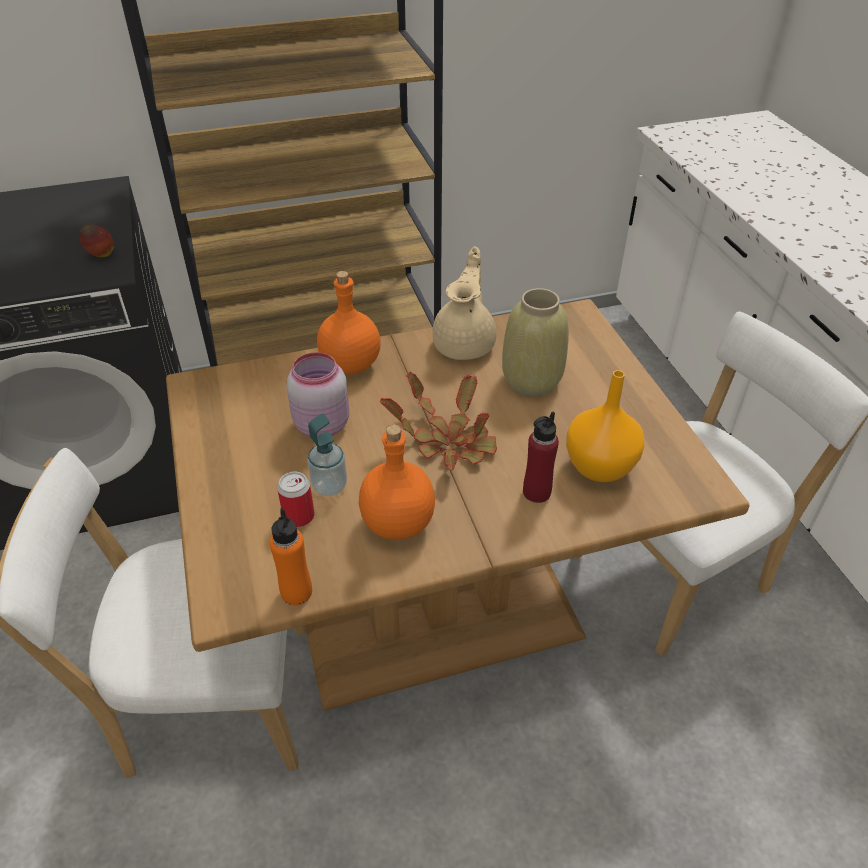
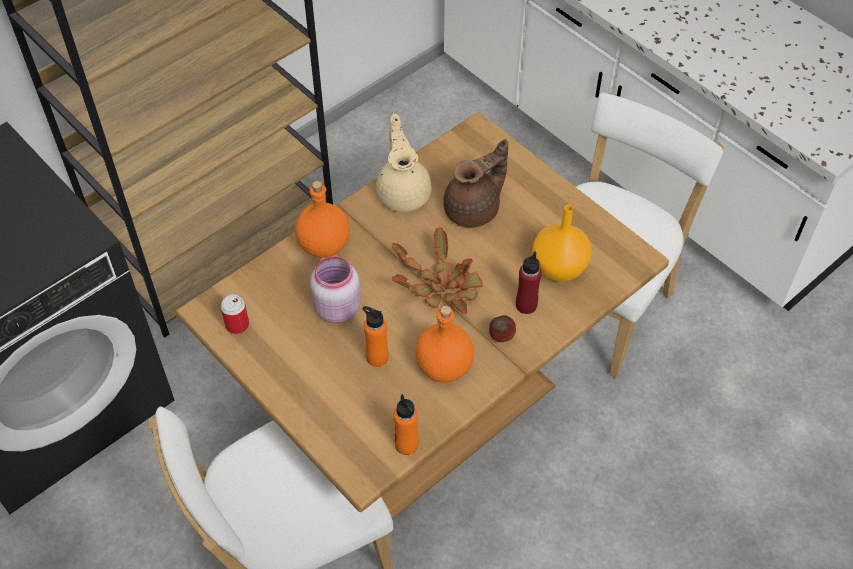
camera: 25 degrees left, 10 degrees up
(101, 255) = (64, 223): apple -> apple (501, 337)
(299, 516) = (370, 389): can -> can (237, 325)
(329, 486) = (377, 357): soap dispenser -> orange bottle
(532, 380) = (474, 209): beige vase -> brown teapot

